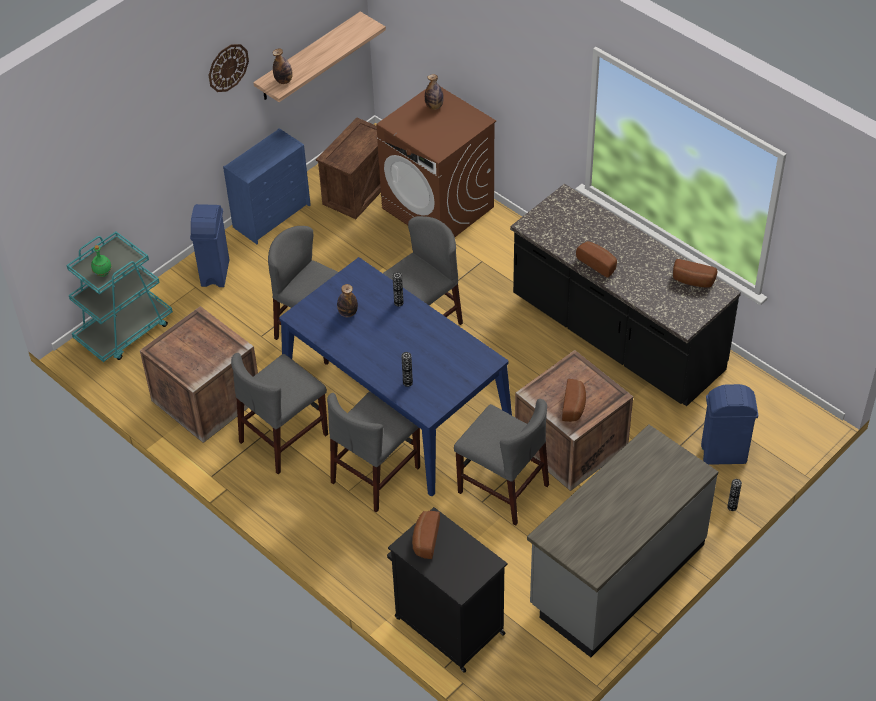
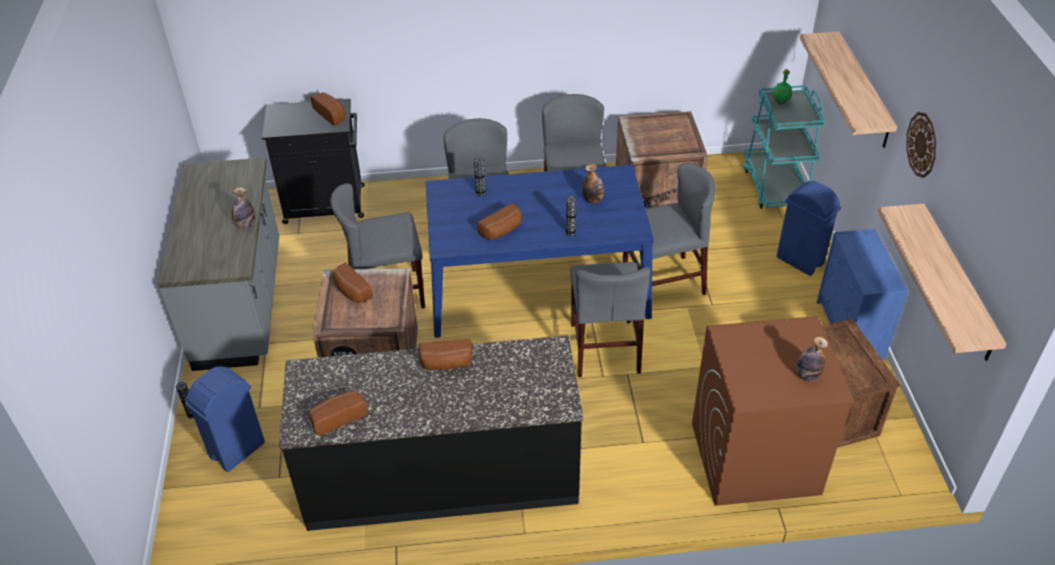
camera: 130 degrees right, 5 degrees down
(137, 153) = (863, 90): none -> shelf
(284, 81) = (907, 223): bottle -> bottle (245, 225)
(436, 340) = (502, 231): none -> bread

